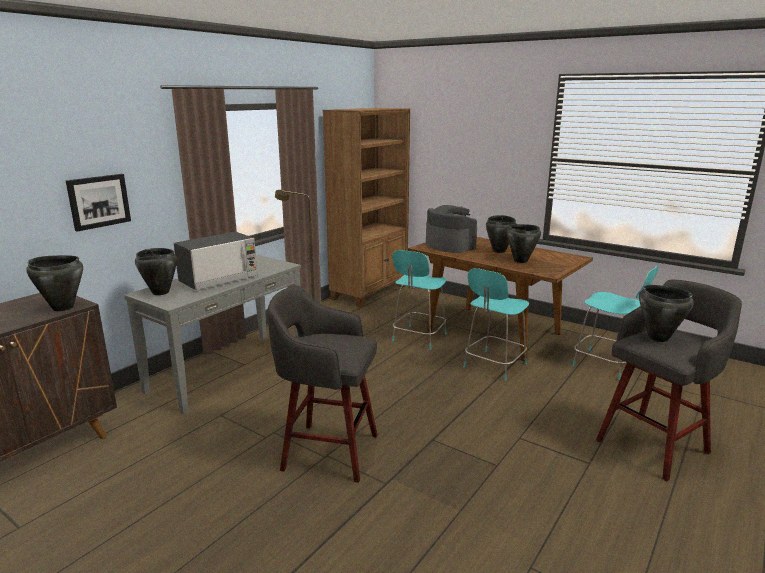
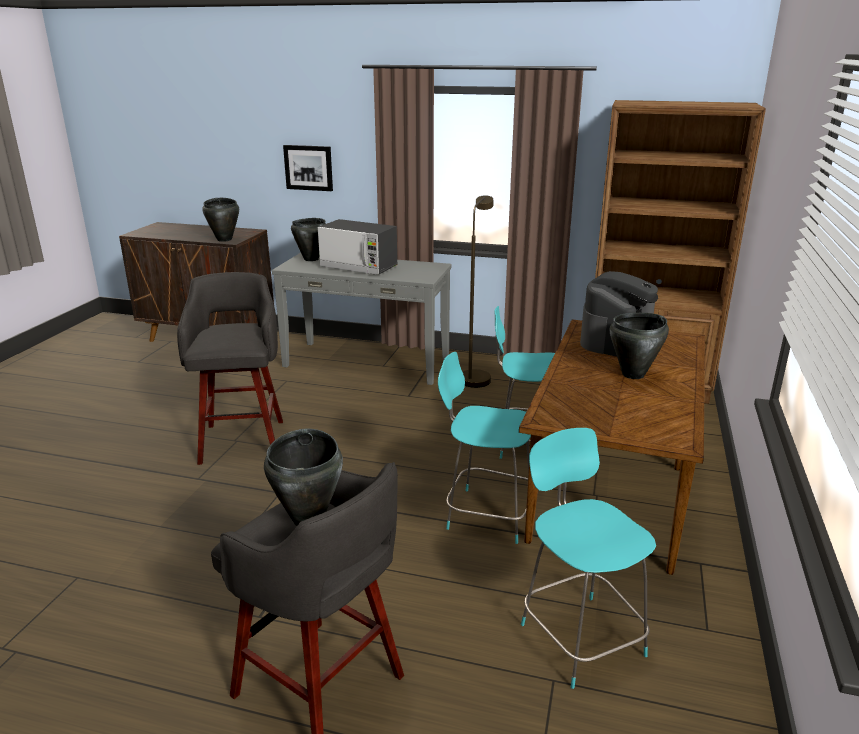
camera: 70 degrees right, 5 degrees up
(520, 261) = (594, 393): black cooking pot -> none
(606, 365) = (579, 636): turquoise chair -> turquoise chair turned 135 degrees clockwise

